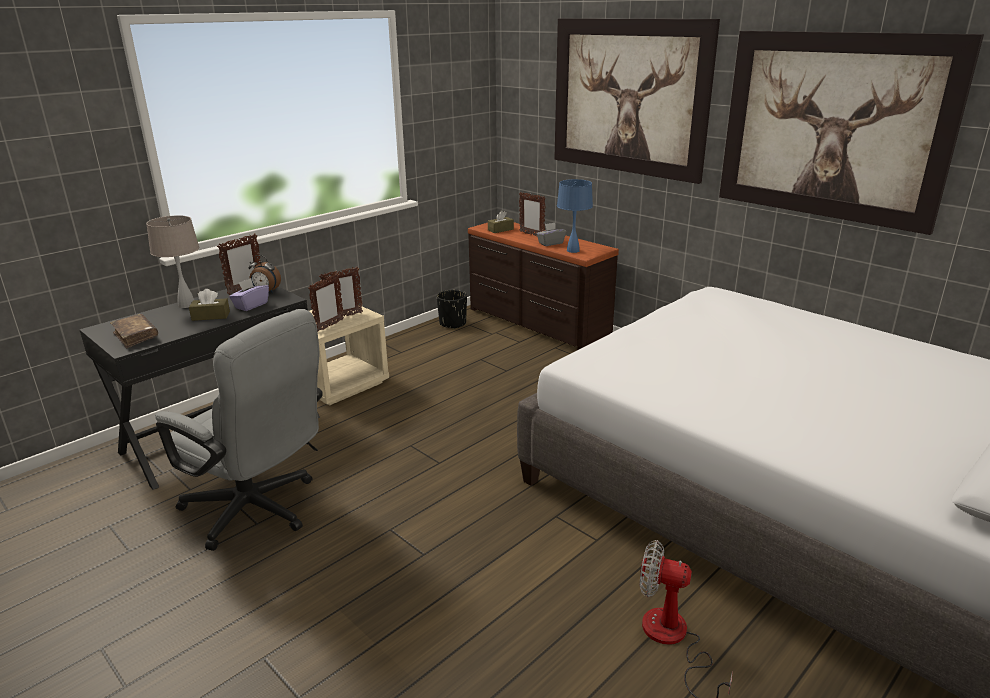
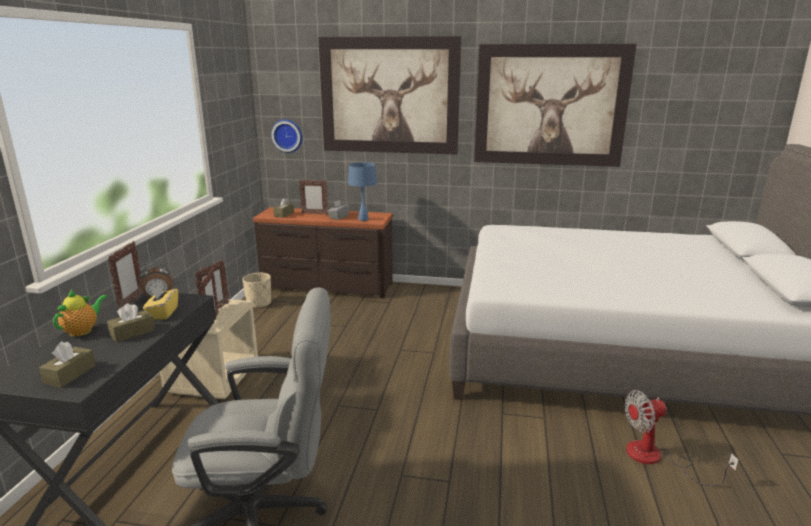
camera: 35 degrees left, 5 degrees down
(136, 336) = (70, 374): brown book -> brown tissue box
(186, 305) = (83, 330): beige table lamp -> teapot
(251, 305) = (163, 313): purple tissue box -> yellow tissue box
(453, 324) = (259, 303): black planter -> beige planter
(523, 137) = (288, 135): none -> wall clock

